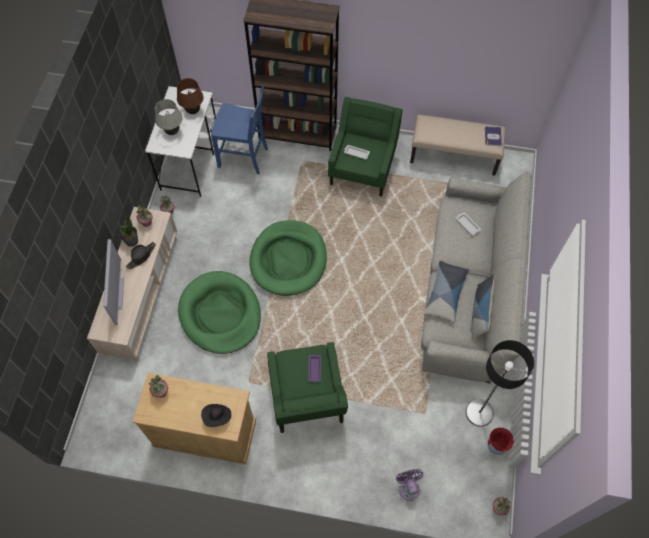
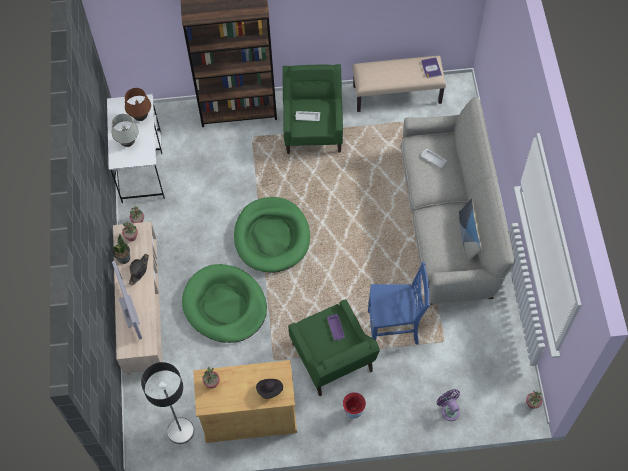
camera: 15 degrees left, 0 degrees up
(244, 157) = (193, 148): blue chair -> blue chair (394, 329)
(446, 294) = (433, 228): pillow -> none
(479, 413) = (491, 327): floor lamp -> floor lamp (181, 431)
(495, 448) = (514, 354): vase -> vase (353, 413)

